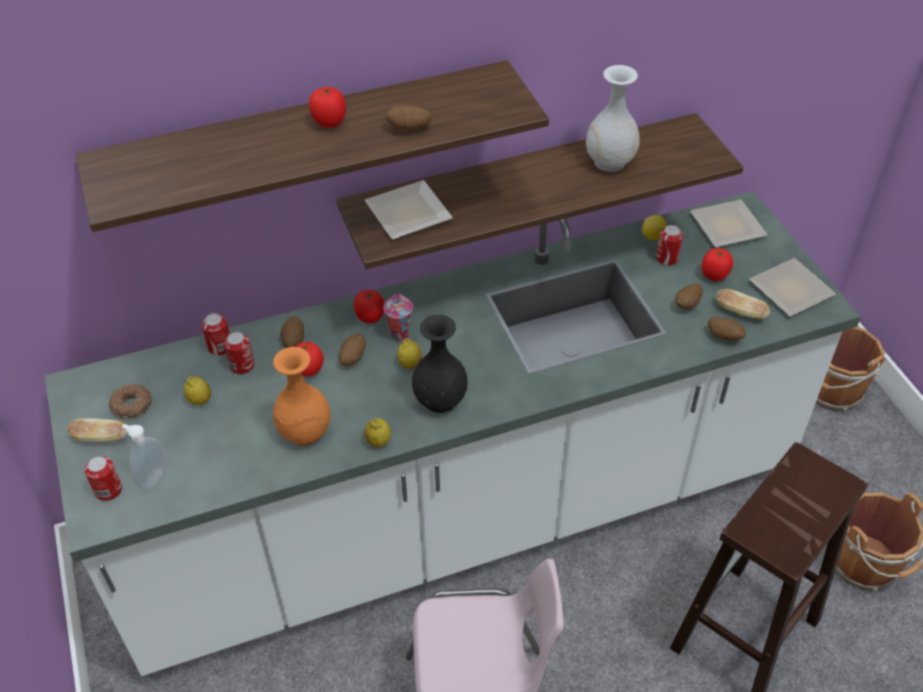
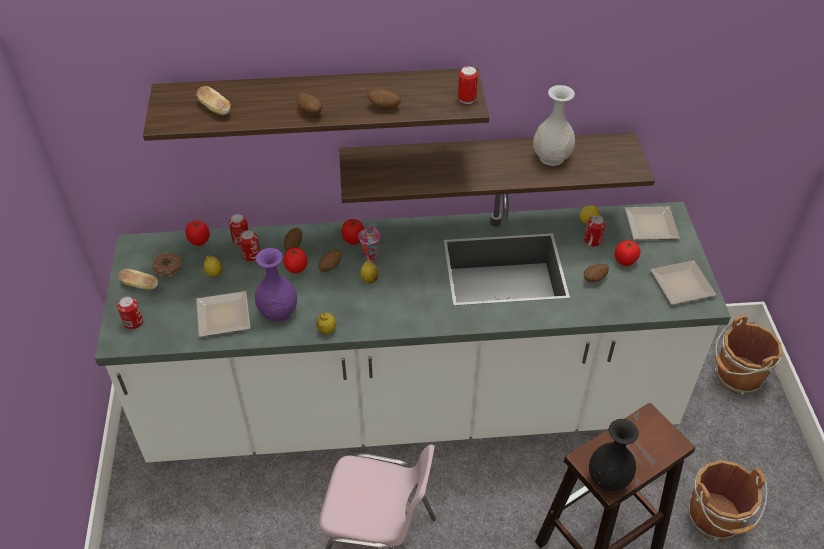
camera: 15 degrees right, 0 degrees up
(152, 478) = (164, 320): soap dispenser -> none
(304, 432) = (278, 312): orange vase -> purple vase
(329, 122) = (330, 92): tomato -> tomato (199, 241)
(411, 214) = (388, 169): plate -> plate (225, 317)
(441, 400) = (382, 310): black vase -> black vase (609, 479)
(511, 101) = (467, 99): none -> can
(724, 337) = (614, 309): potato -> potato (310, 112)
(740, 312) = (634, 293): bread -> bread (215, 109)

